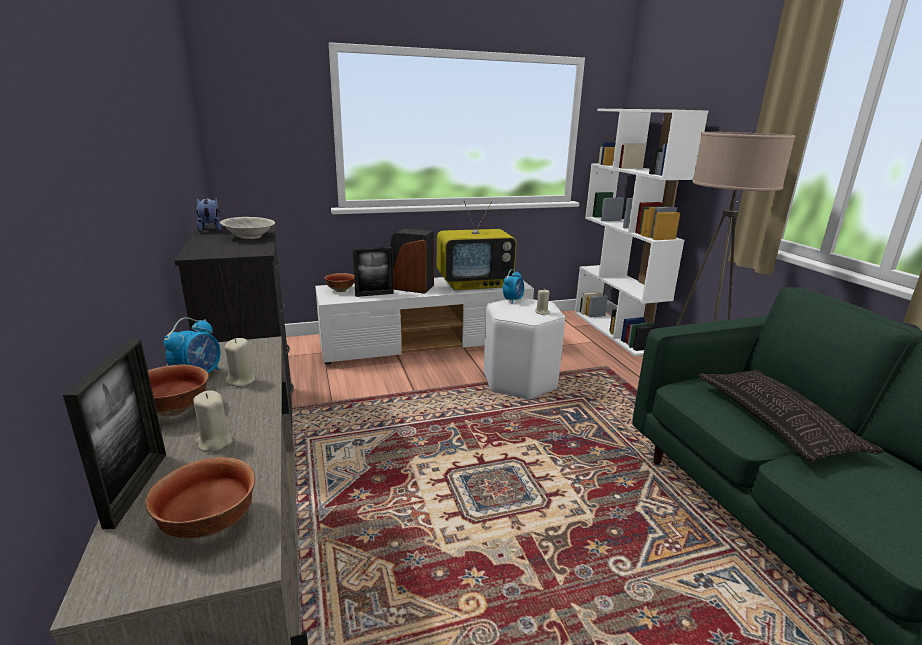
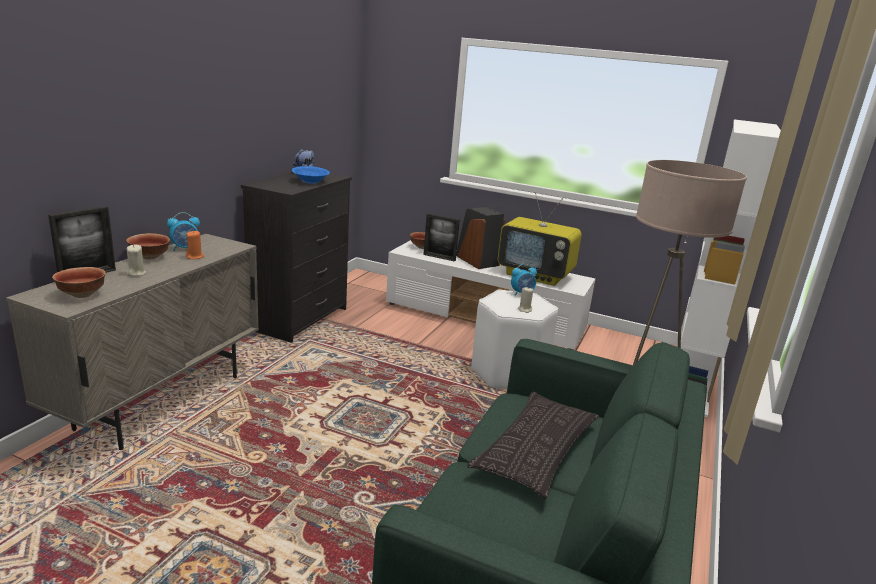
camera: 40 degrees right, 0 degrees up
(241, 380) = (195, 257): beige candle -> orange candle
(249, 237) = (310, 181): beige bowl -> blue bowl

